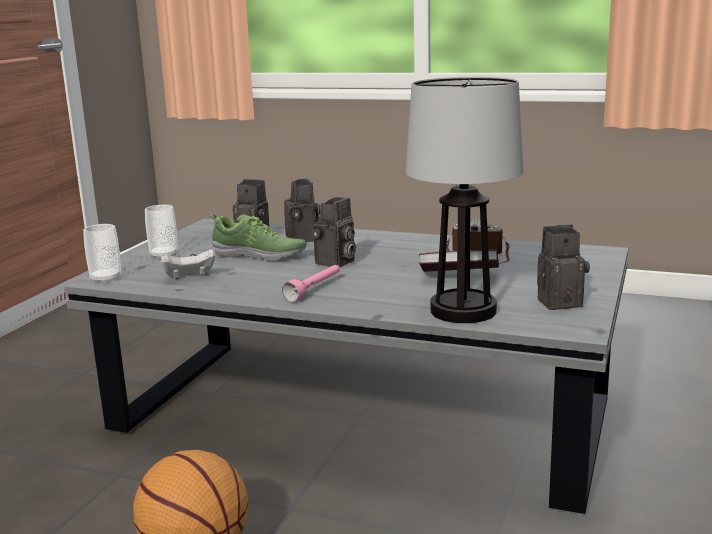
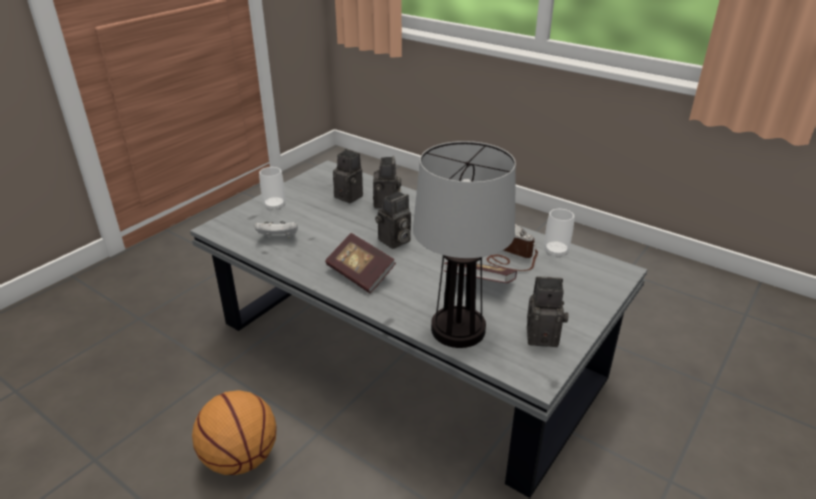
camera: 15 degrees right, 15 degrees up
(106, 279) = (221, 228): cup -> cup (556, 252)
(259, 255) = (342, 220): shoe -> none
(314, 289) = (360, 274): pink flashlight -> book

